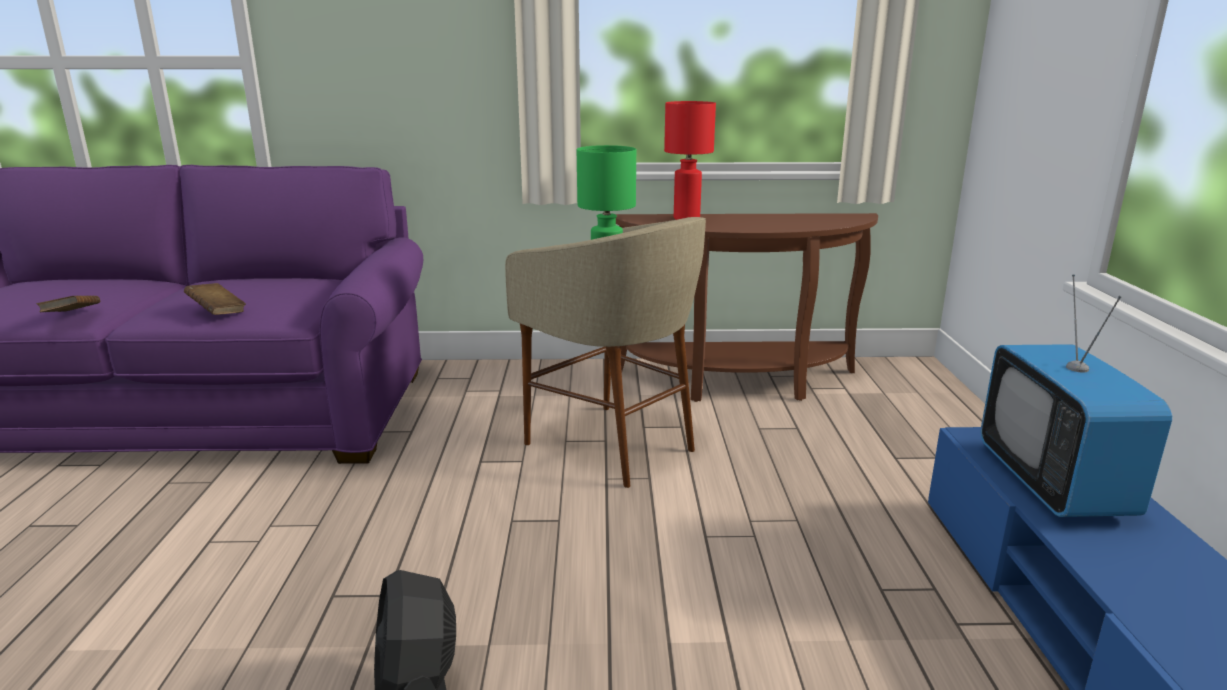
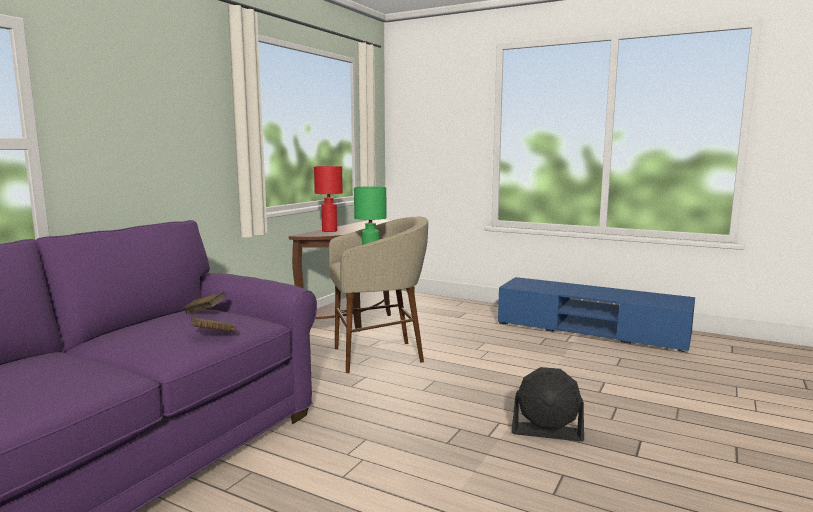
camera: 60 degrees left, 10 degrees down
(72, 316) = (115, 377): brown book -> brown book (205, 312)
(1053, 483) = (550, 287): television -> none

